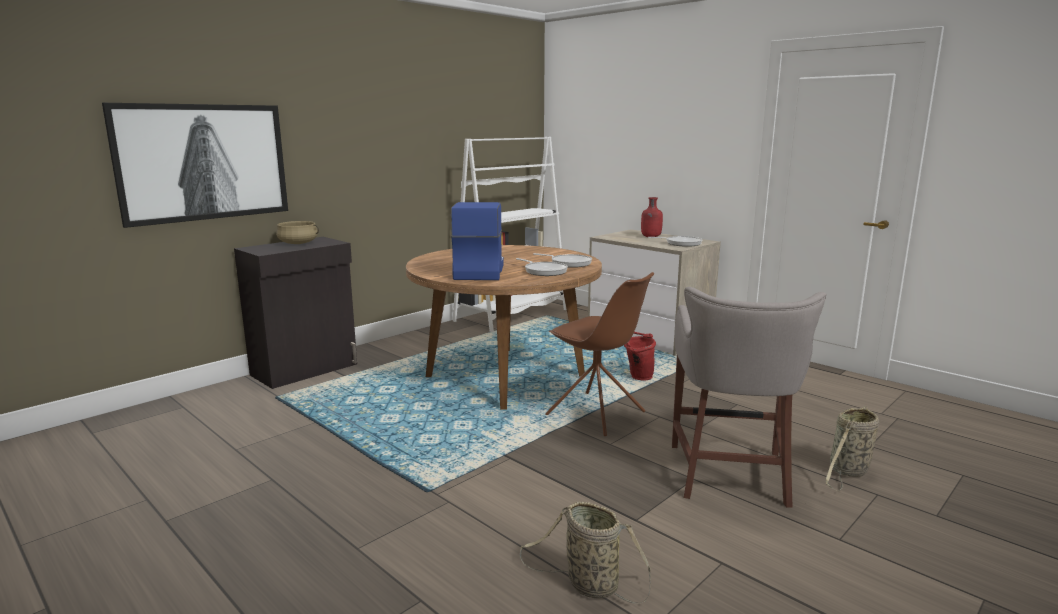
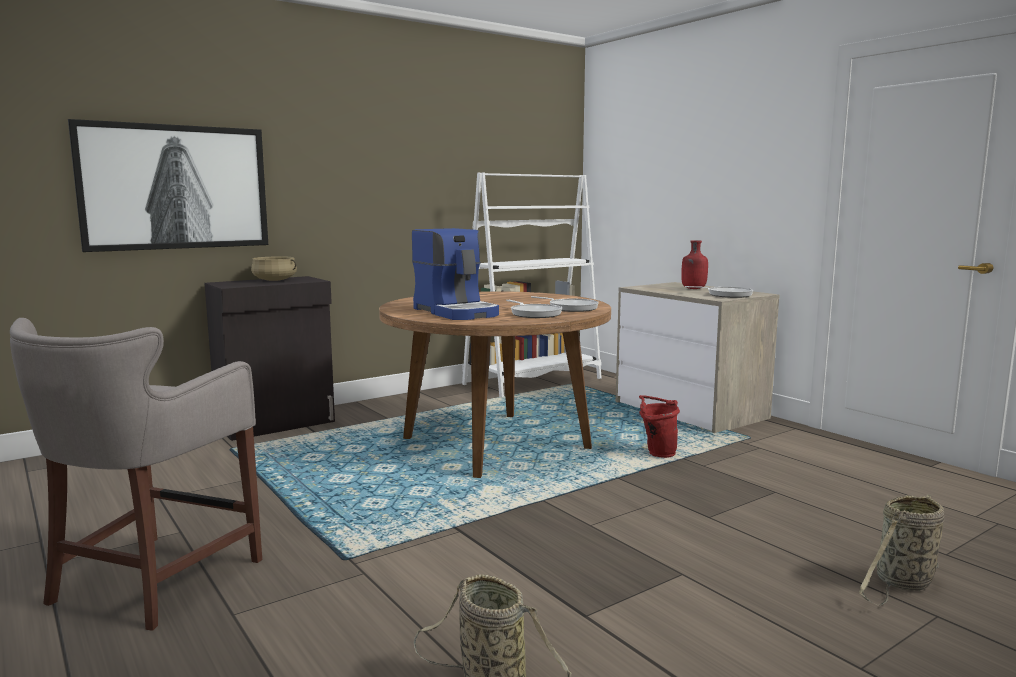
camera: 10 degrees right, 5 degrees down
(478, 271) = (457, 312): coffee machine -> coffee machine turned 135 degrees clockwise
(597, 414) = (588, 491): brown chair -> none
(730, 476) = (733, 575): grey stool -> grey stool (151, 582)

